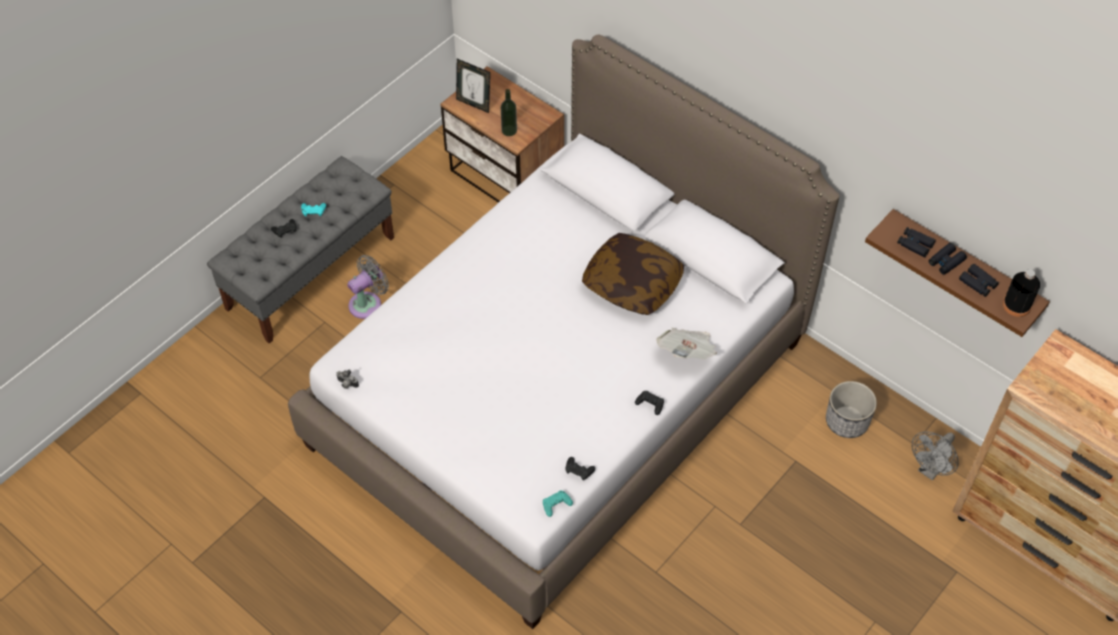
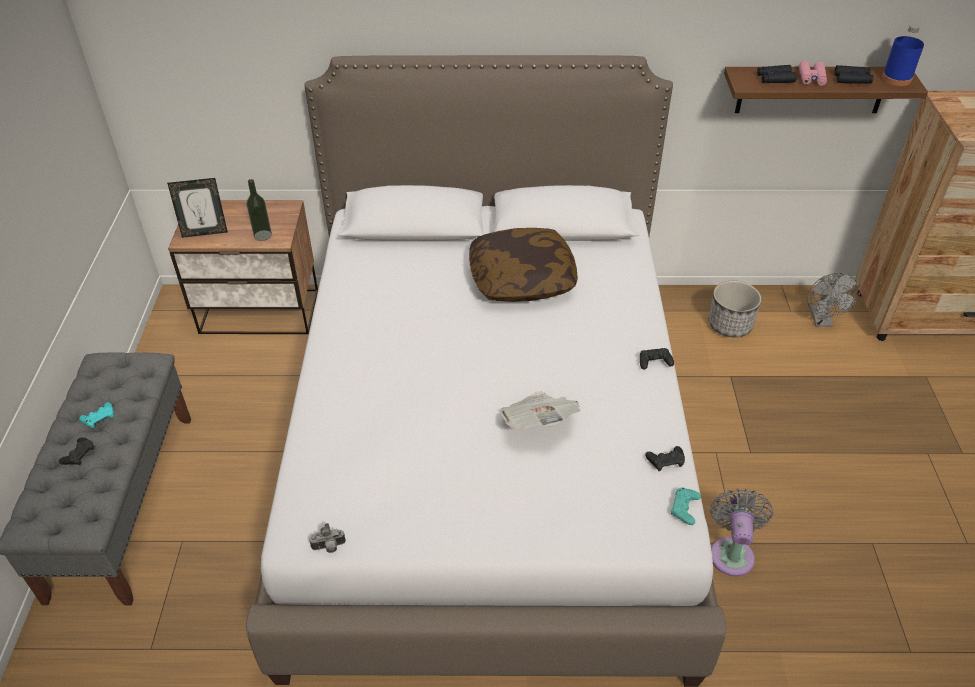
camera: 40 degrees left, 10 degrees down
(368, 303) = (217, 493): grey fan -> grey fan (731, 552)
(687, 352) = (633, 302): newspaper -> newspaper (538, 424)
(946, 262) = (811, 78): black binoculars -> pink binoculars
(1016, 305) = (896, 78): black bottle -> blue bottle

